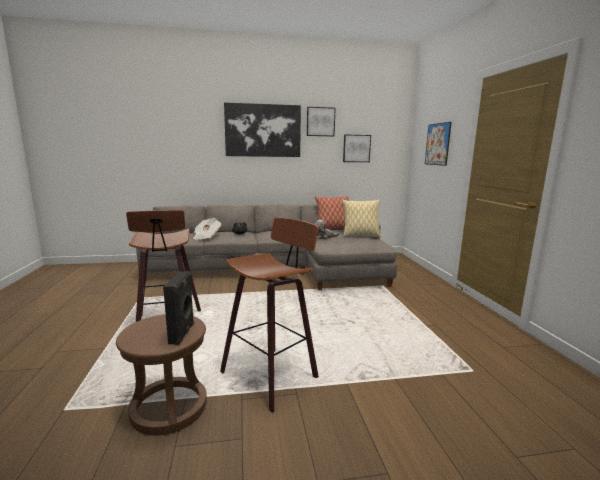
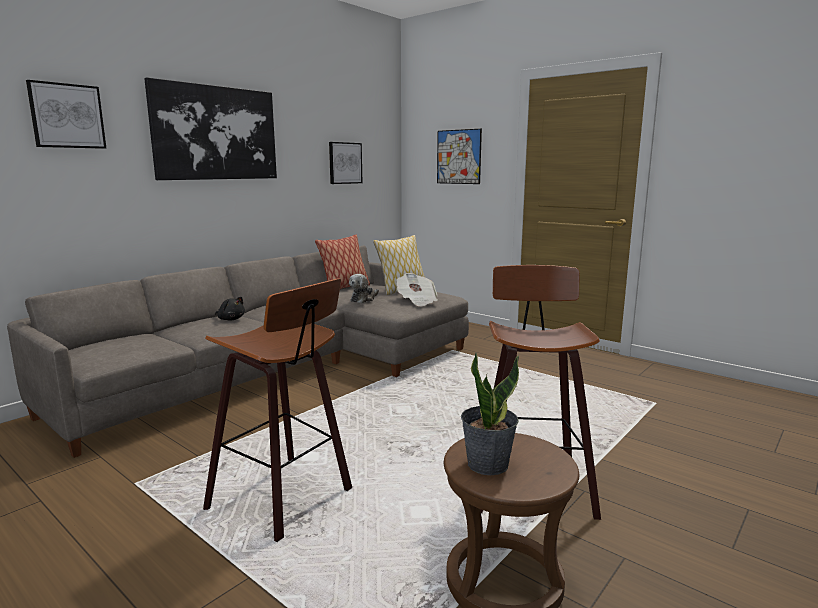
camera: 40 degrees left, 0 degrees up
(152, 327) = (487, 464): none -> potted plant
(182, 333) = (537, 452): black speaker -> none
(206, 236) = (180, 335): newspaper -> newspaper (417, 301)
(320, 121) = (298, 121): picture -> picture (67, 116)

